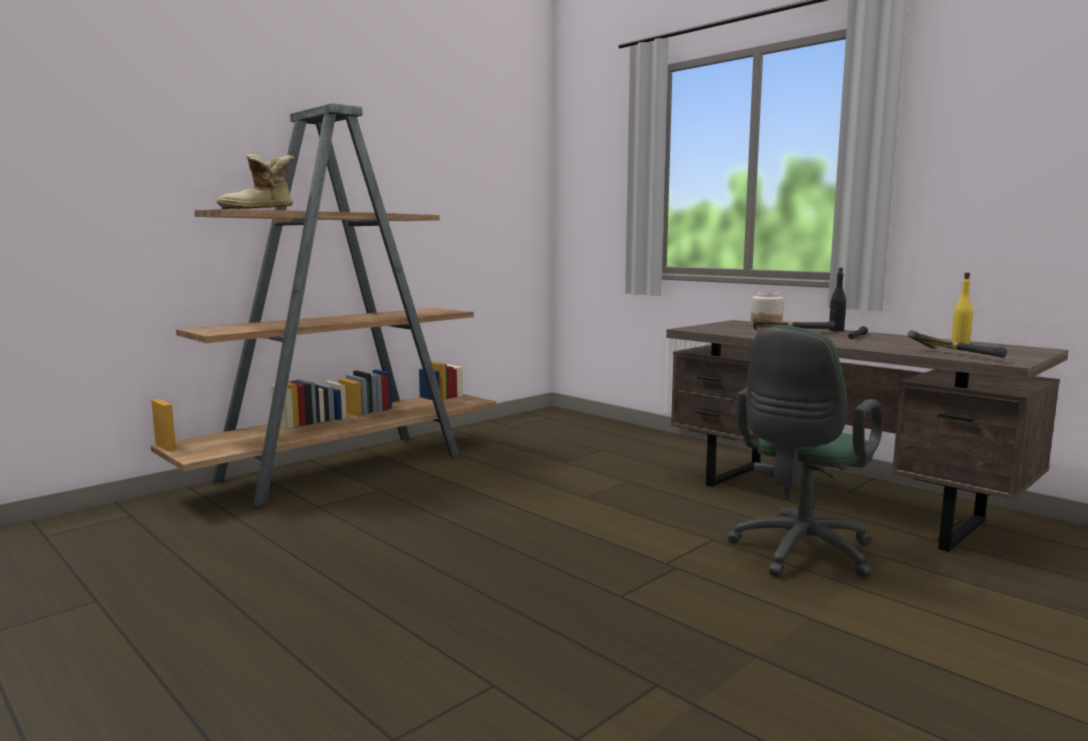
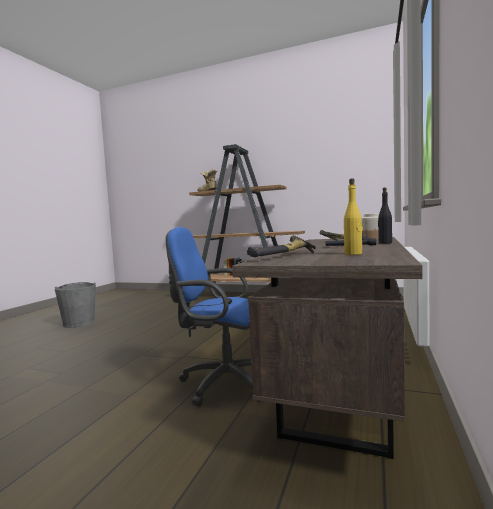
camera: 65 degrees right, 5 degrees down
(204, 667) = (79, 323): none -> grey bucket
(798, 554) = (222, 383): green office chair -> blue office chair

